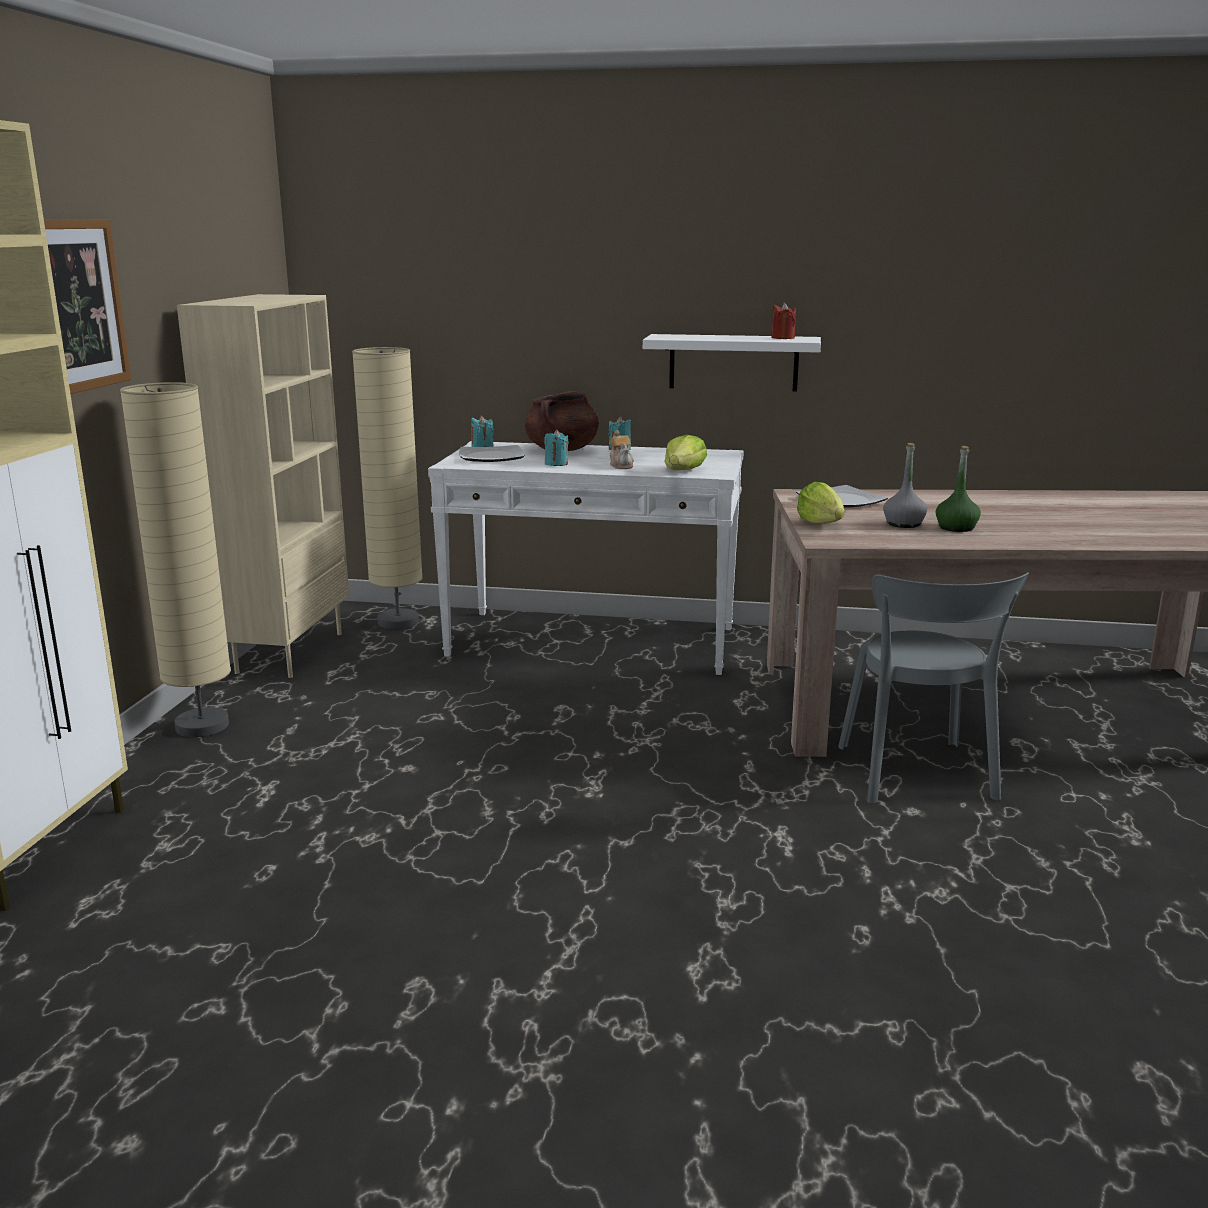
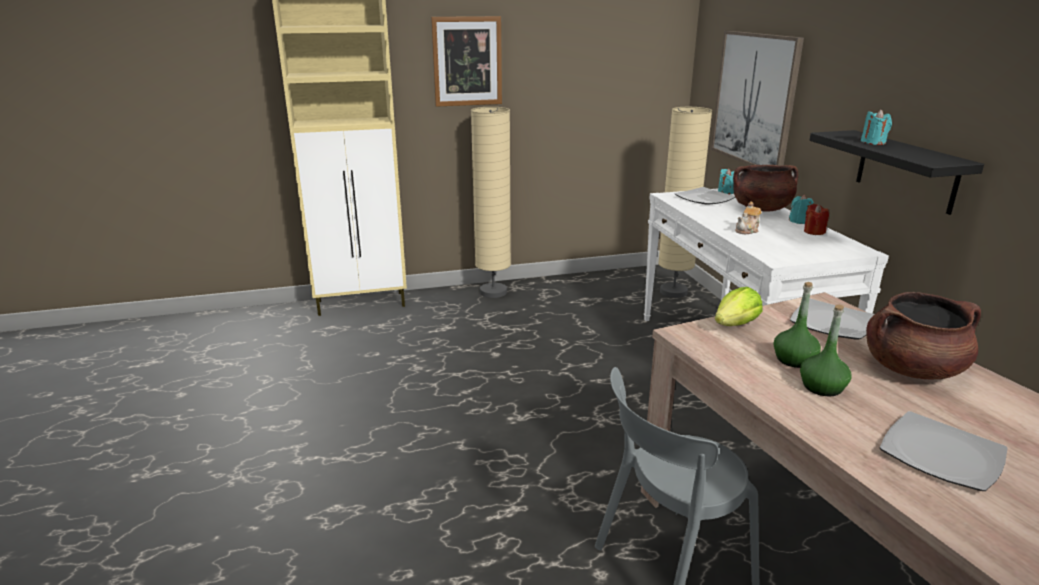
camera: 65 degrees right, 5 degrees up
(289, 652) = (595, 281): beige bookcase -> none
(459, 325) = (754, 100): none -> picture
(556, 464) = (717, 215): turquoise candle -> turquoise candle (873, 142)
(683, 471) = (768, 249): lettuce -> none
(733, 362) = (906, 171): white shelf -> black shelf
(782, 338) = (931, 156): red candle -> red candle (814, 232)
(904, 524) = (794, 360): grey bottle -> green bottle
(939, 503) = (912, 369): none -> brown cooking pot
(1065, 526) = (940, 454): none -> plate

